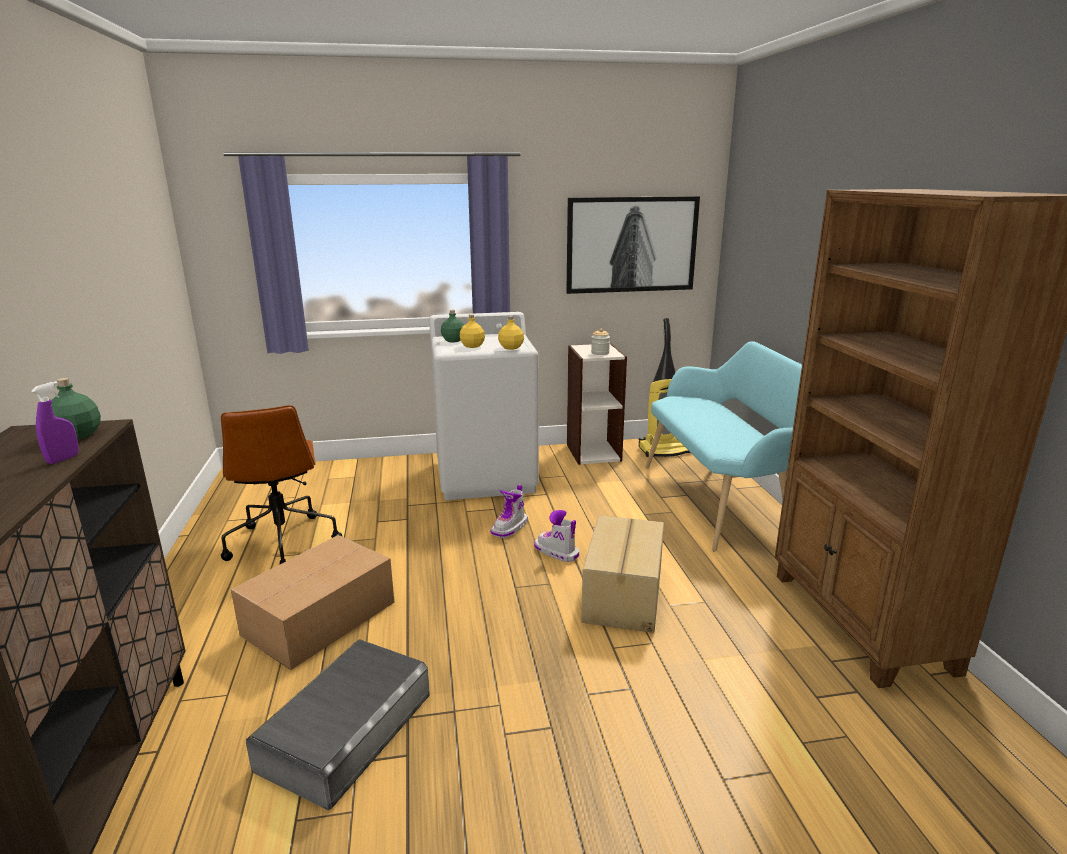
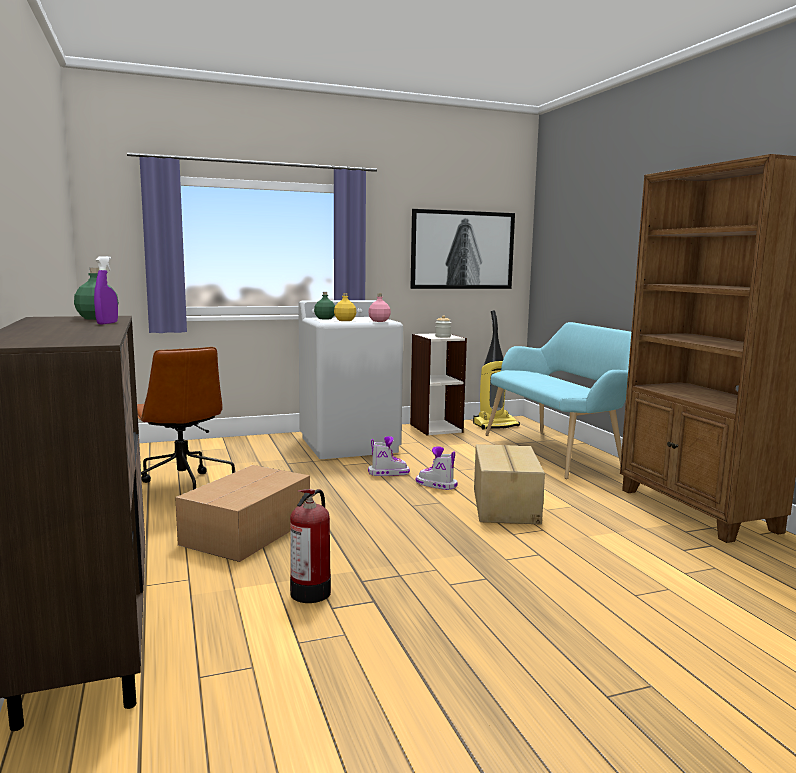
camera: 10 degrees left, 10 degrees down
(346, 730) = (311, 591): grey storage box -> fire extinguisher
(510, 528) = (388, 473): boot -> boot turned 120 degrees counterclockwise
(511, 348) = (379, 321): yellow bottle -> pink bottle

